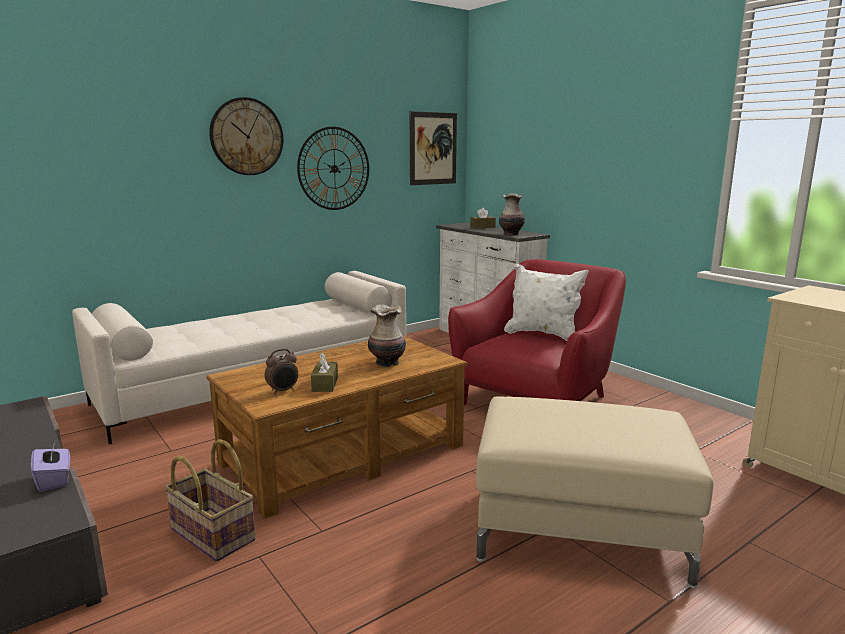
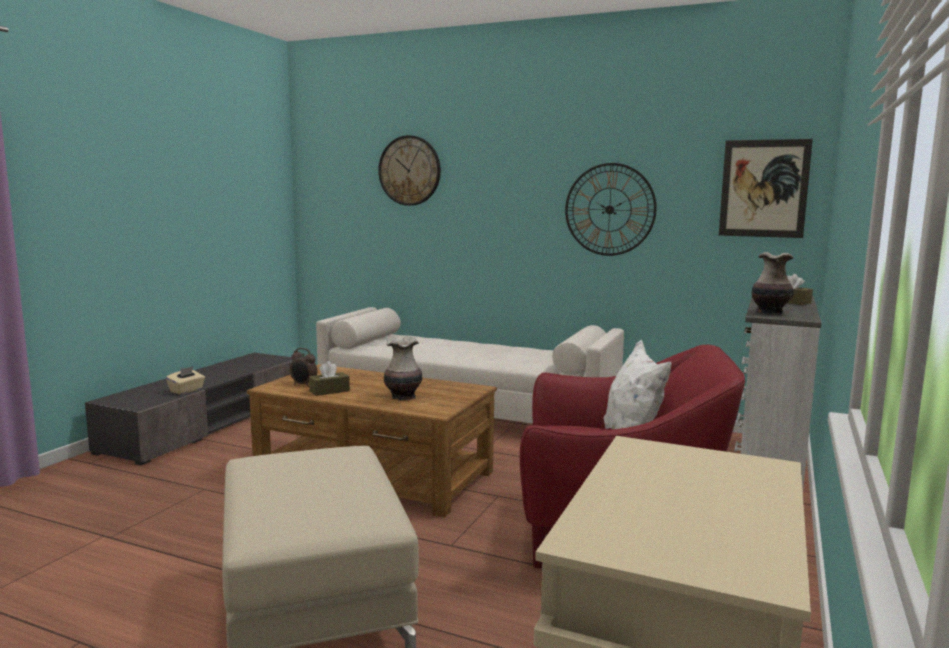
camera: 60 degrees right, 5 degrees down
(54, 480) = (186, 391): purple tissue box -> beige tissue box
(211, 535) = (223, 468): basket -> none
(246, 136) = (516, 175): wall clock -> wall clock (409, 170)

